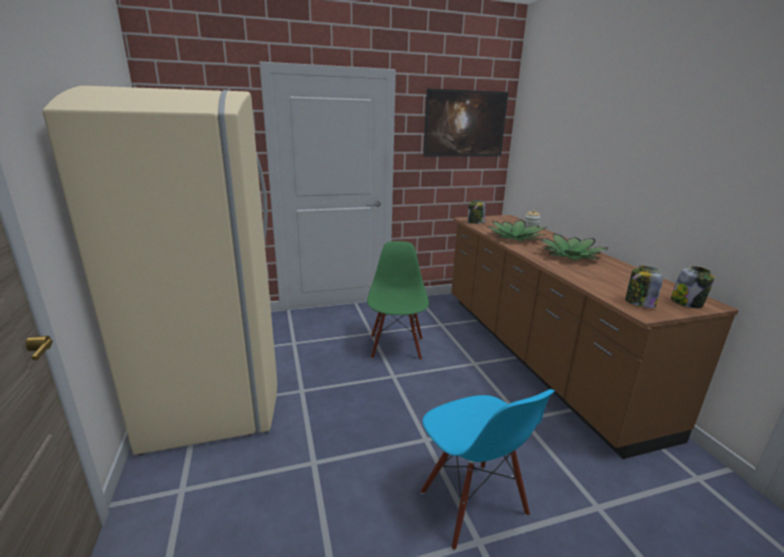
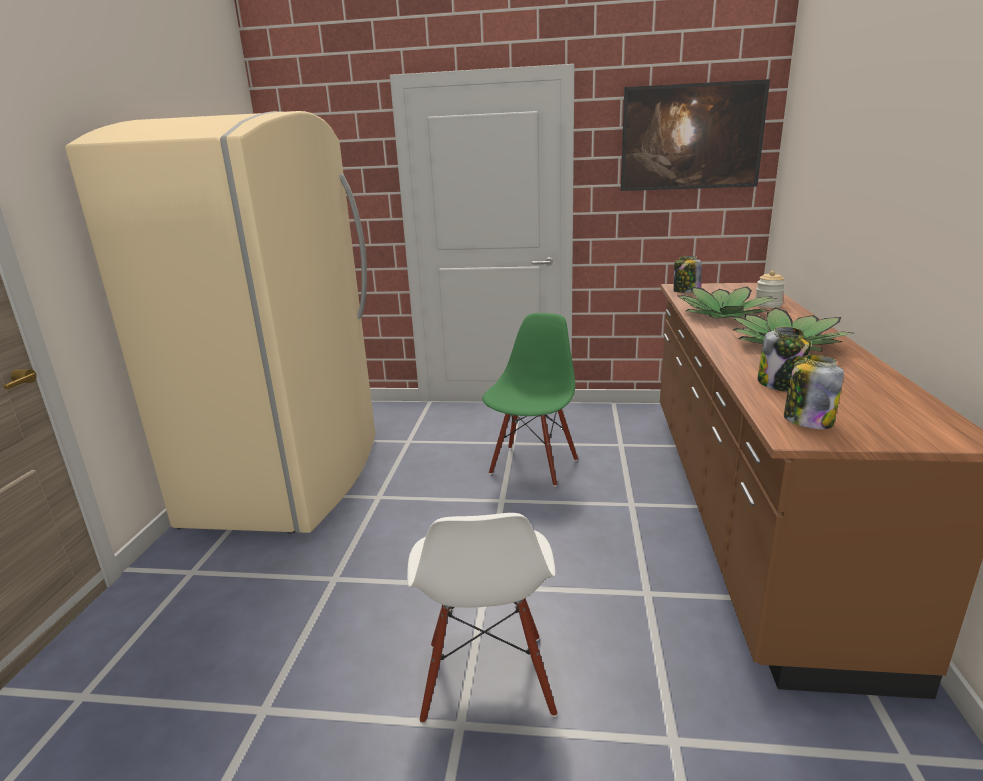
camera: 25 degrees right, 0 degrees up
(472, 504) = (487, 678): blue chair -> white chair
(687, 303) = (911, 431): jar -> jar (780, 384)

